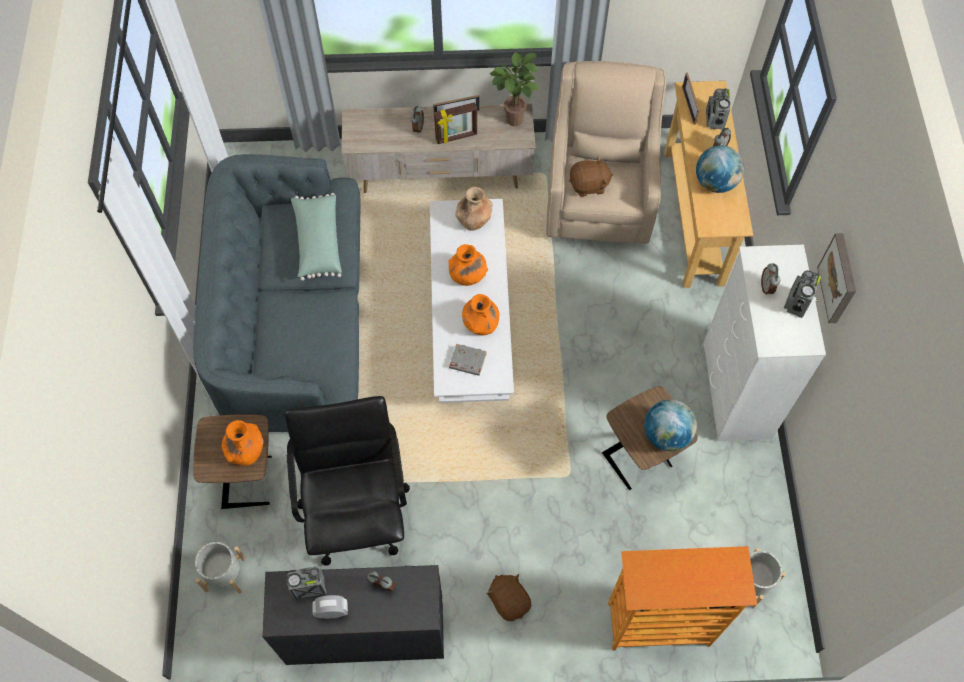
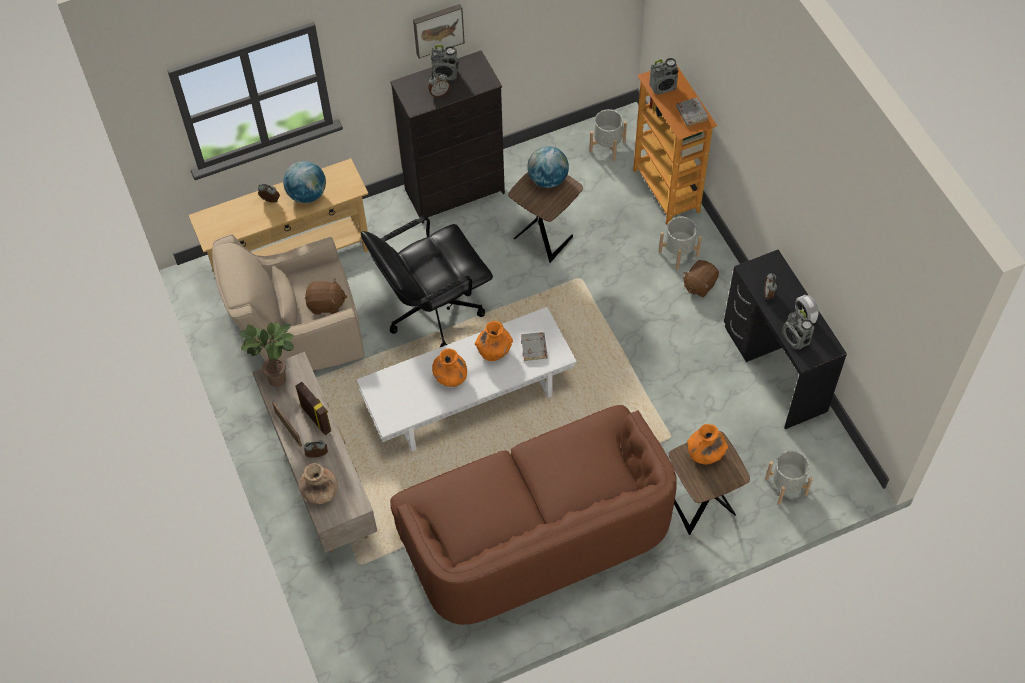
camera: 110 degrees left, 5 degrees down
(296, 323) = (536, 535): grey sofa -> brown sofa
(317, 242) = (478, 493): green pillow -> none
(356, 511) = (685, 413): black office chair -> black office chair (432, 310)
(474, 219) = (388, 393): brown vase -> brown vase (320, 493)
(561, 597) = (678, 253): none -> grey planter
(589, 185) = (326, 304): brown plush toy -> brown plush toy turned 120 degrees clockwise
(658, 585) = (691, 113): none -> grey book
(689, 105) = (228, 234): picture frame -> none
(714, 120) = (237, 211): radio -> radio (663, 87)
(735, 392) = (455, 191): white dresser -> black dresser

